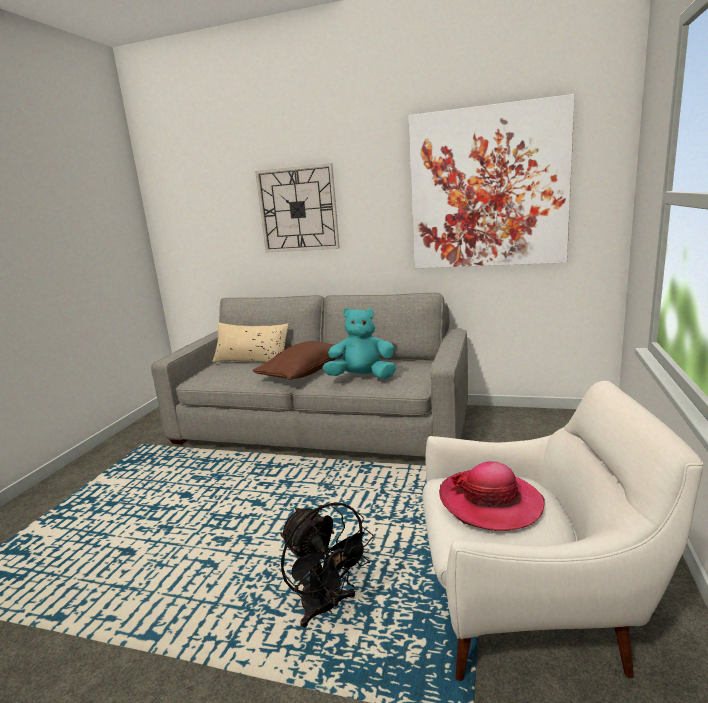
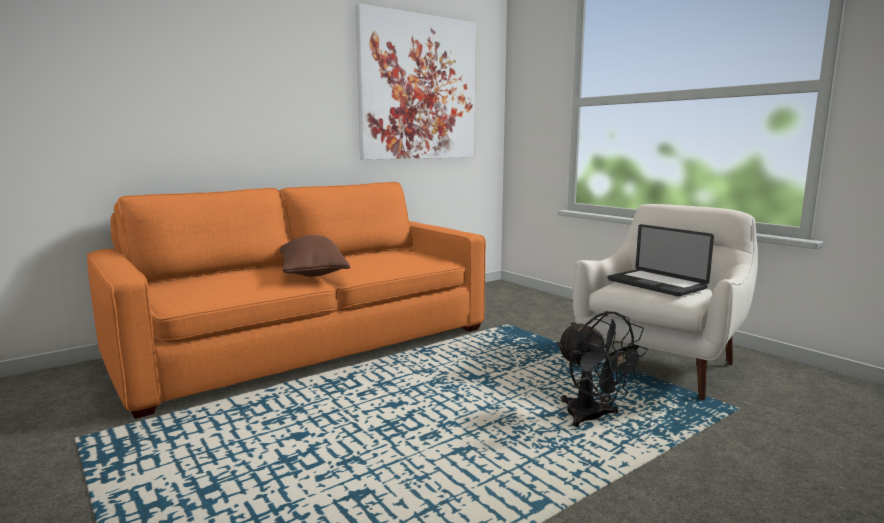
camera: 55 degrees left, 5 degrees down
(252, 360) = (211, 276): beige pillow -> none
(298, 209) = (227, 82): wall clock -> none
(322, 425) = (306, 343): grey sofa -> orange sofa
(326, 608) = (592, 418): black fan -> black fan turned 60 degrees clockwise
(362, 377) = (390, 262): turquoise plush toy -> none
(490, 502) = (656, 284): hat -> laptop

